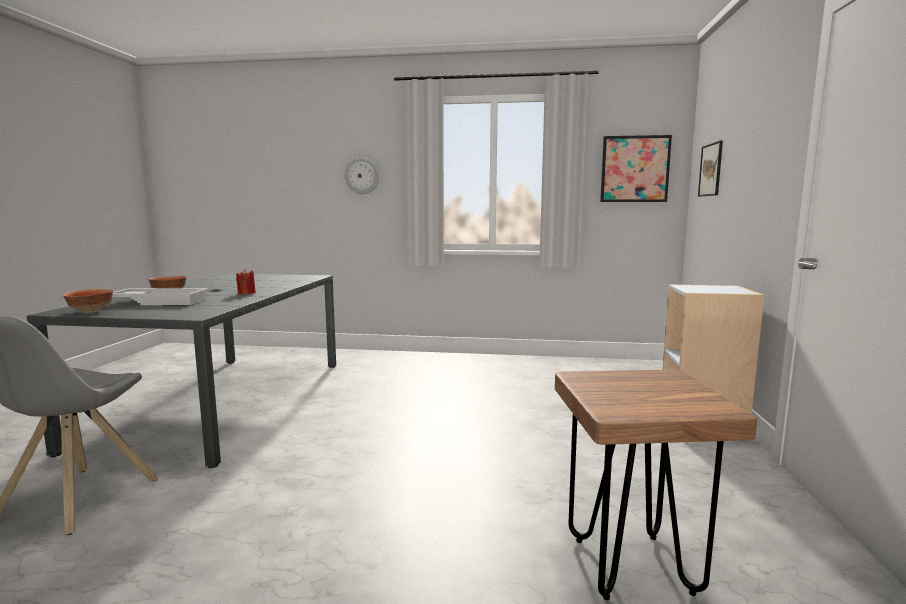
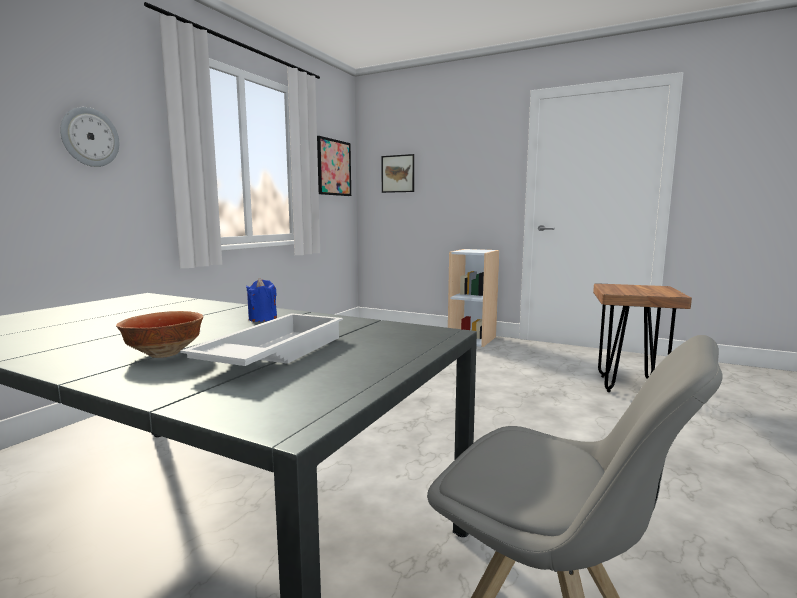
camera: 70 degrees left, 0 degrees up
(91, 311) = (328, 390): bowl -> none
(246, 293) = (262, 319): red candle -> blue candle

